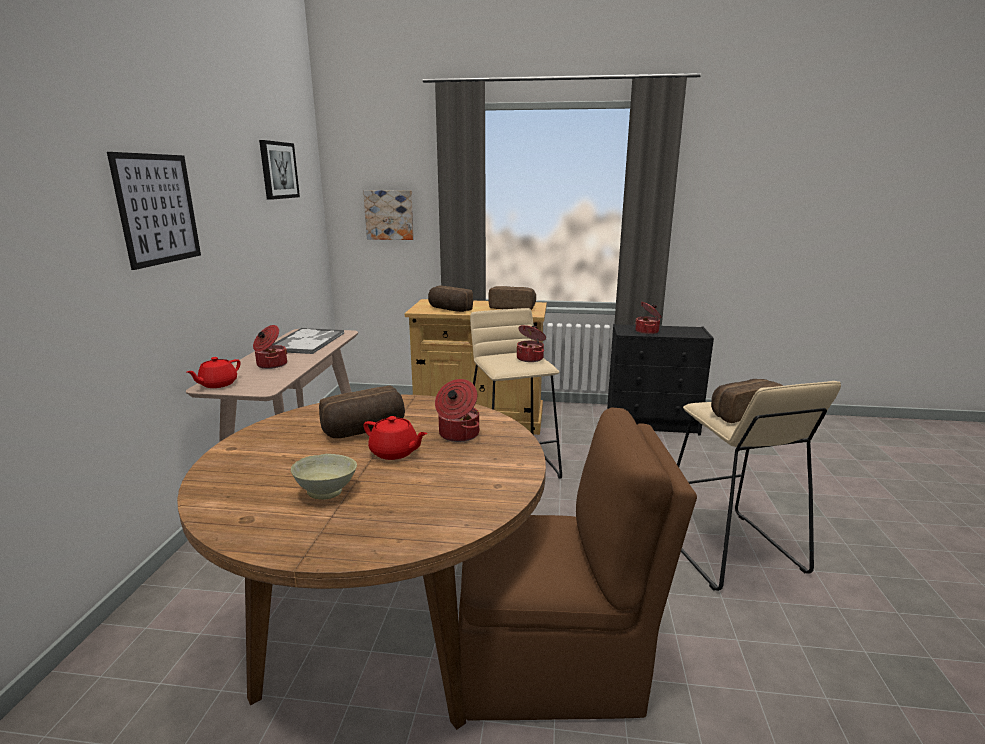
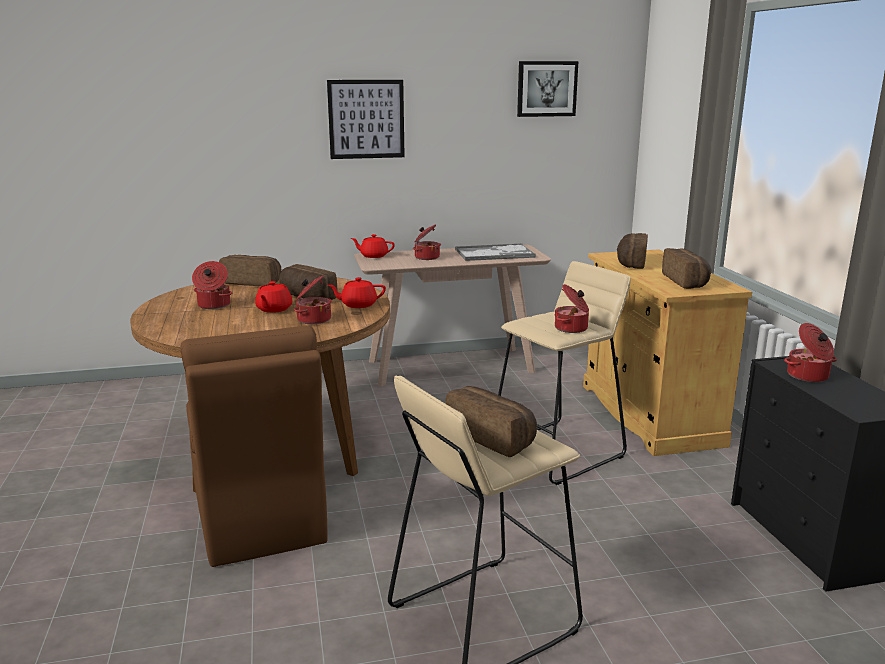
camera: 70 degrees right, 0 degrees up
(243, 457) = (252, 282): none -> bread
(327, 492) = (213, 305): beige bowl -> cooking pot
(389, 214) = (676, 143): picture -> none
(425, 409) = (358, 305): none -> red teapot

